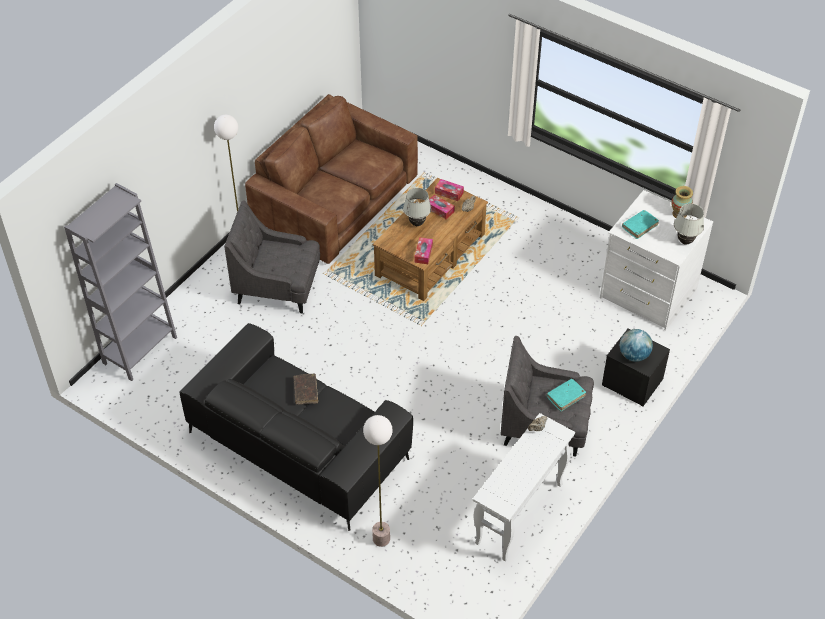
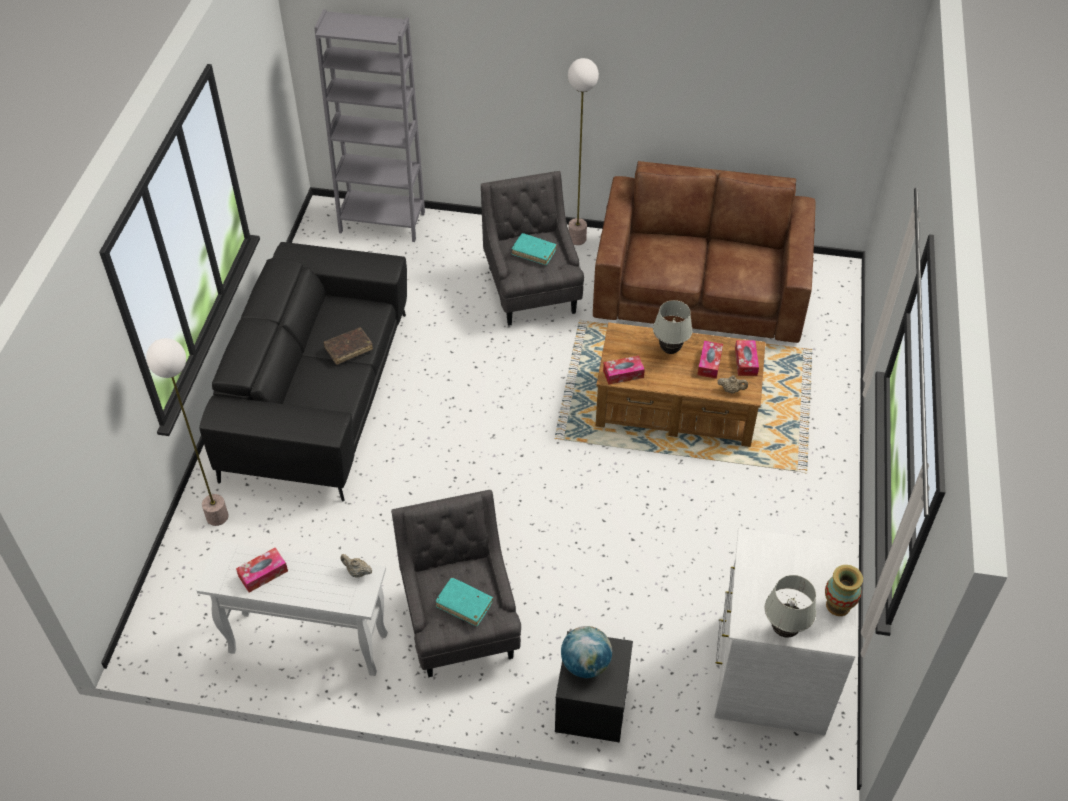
camera: 65 degrees right, 0 degrees up
(513, 479) = (263, 574): none -> tissue box
(639, 226) = (775, 562): turquoise book -> turquoise book (534, 252)

